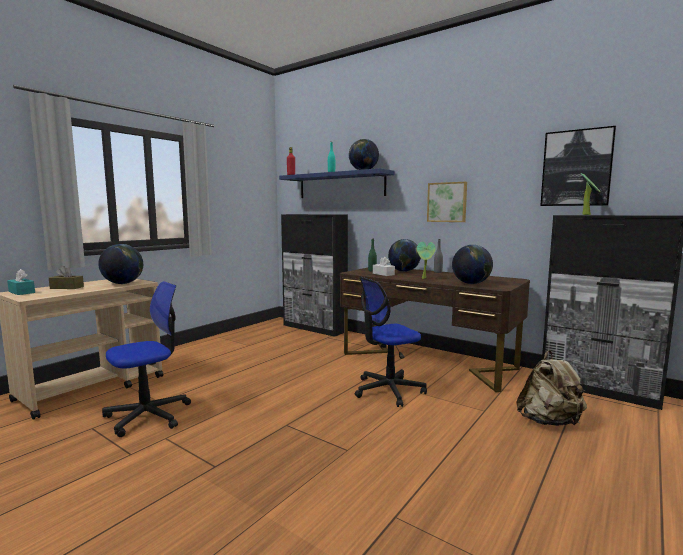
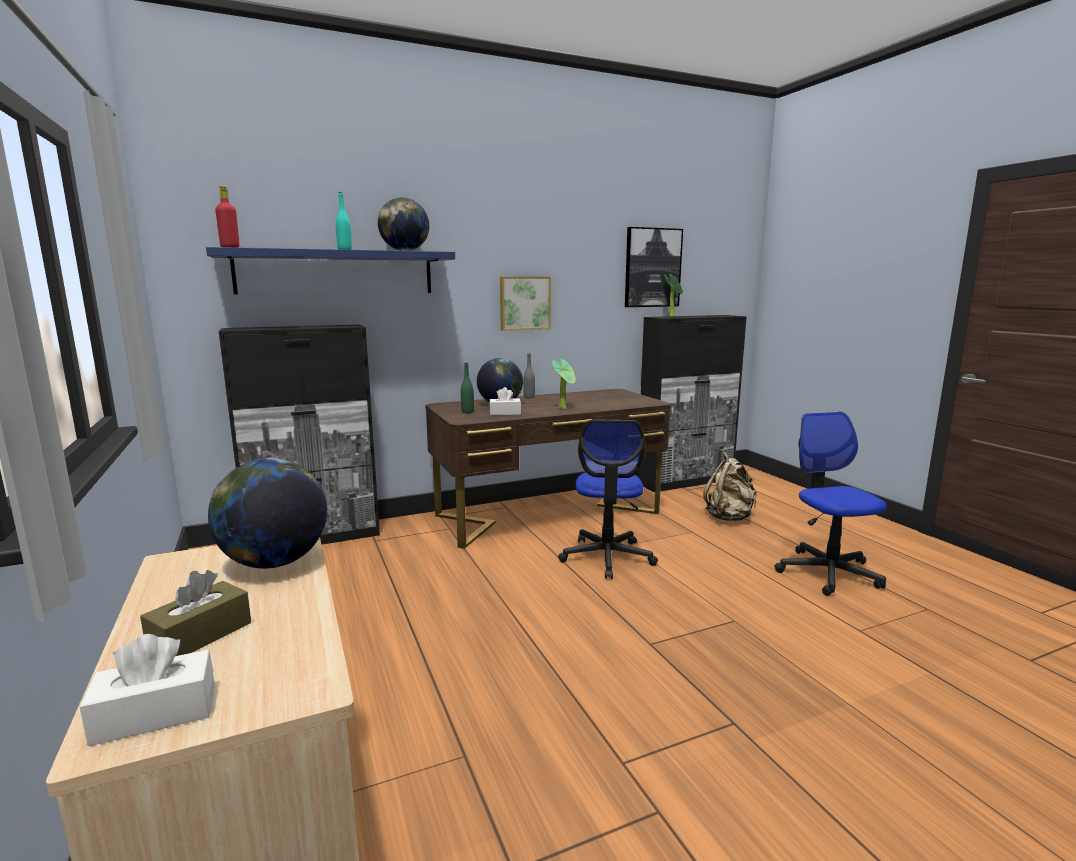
camera: 60 degrees left, 5 degrees up
(21, 292) = (155, 714): turquoise tissue box -> white tissue box
(148, 416) = (517, 777): office chair -> office chair (828, 572)
(471, 284) = (621, 403): globe -> none

